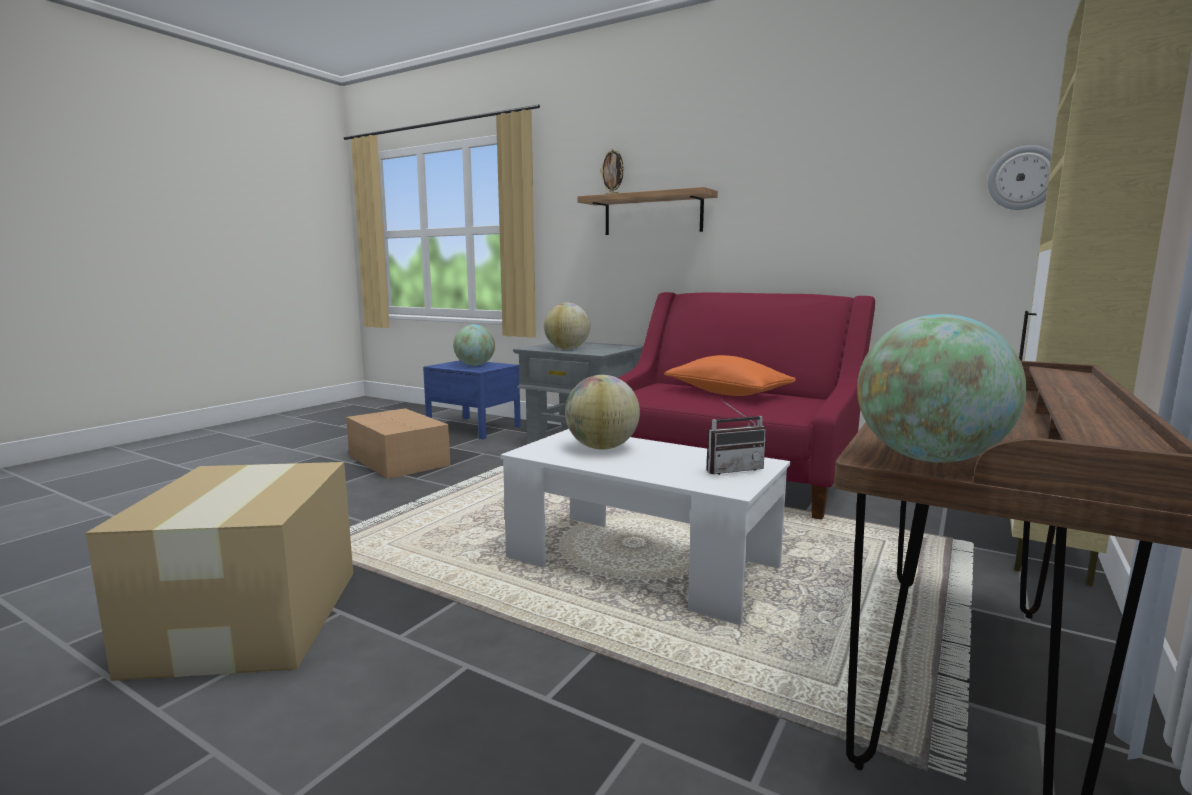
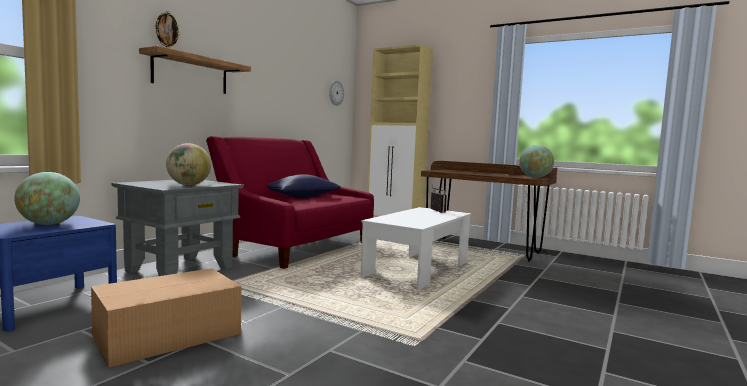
camera: 90 degrees left, 5 degrees down
(253, 617) = (519, 344): cardboard box -> none
(602, 448) = (406, 218): globe -> none
(727, 393) = (302, 197): orange pillow -> blue pillow

